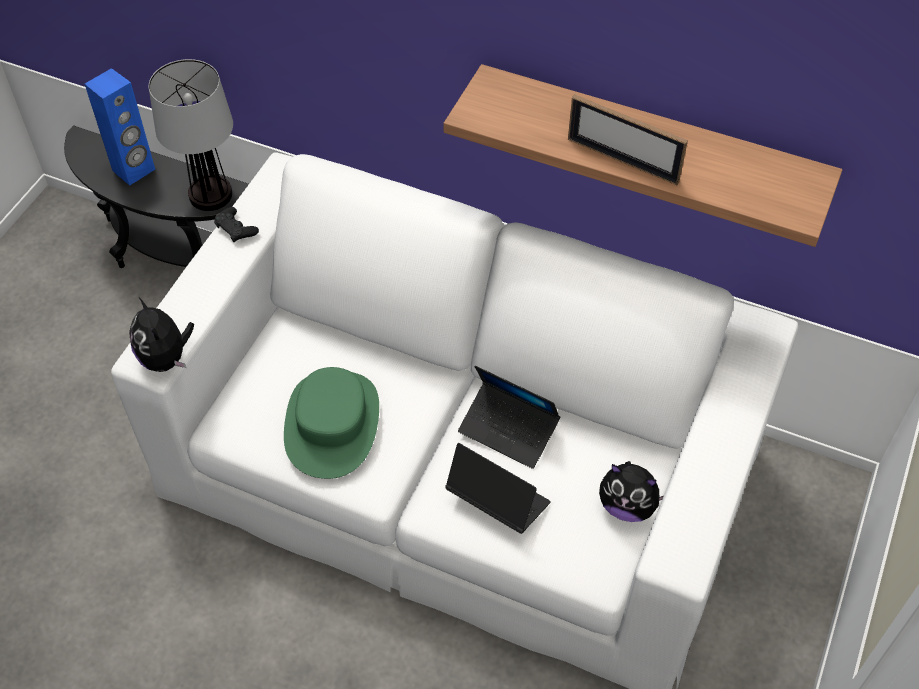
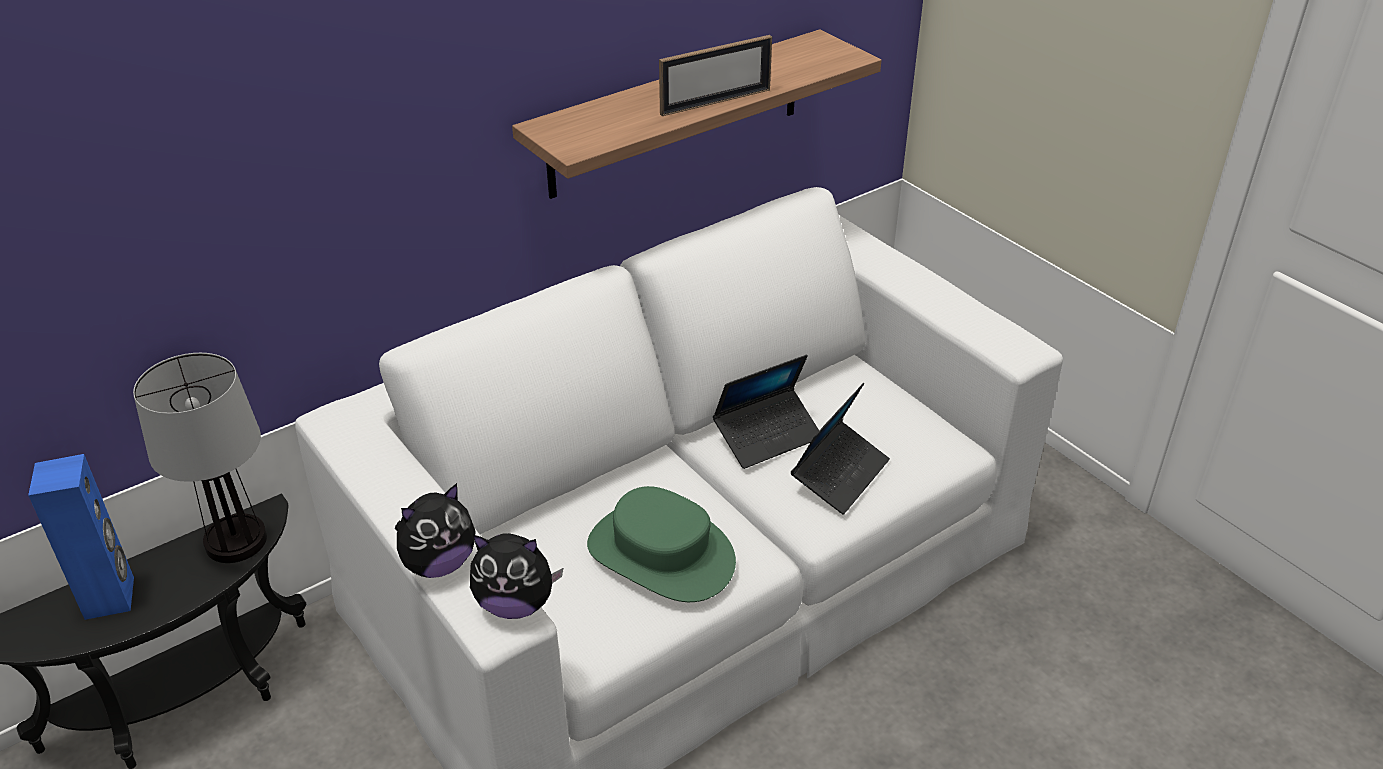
camera: 60 degrees left, 15 degrees down
(236, 229) = (381, 482): black game controller -> none
(497, 500) = (840, 474): laptop -> laptop turned 150 degrees clockwise
(627, 506) = (898, 402): plush toy -> plush toy (439, 563)

